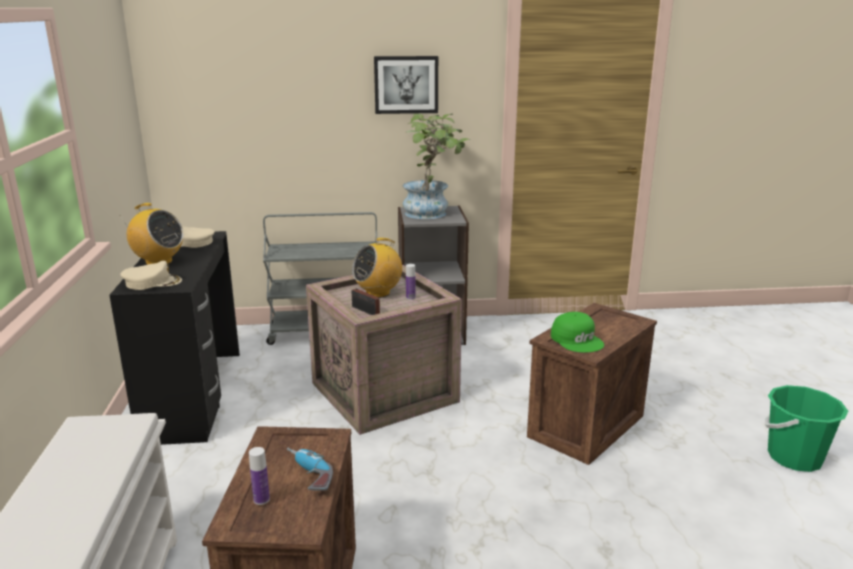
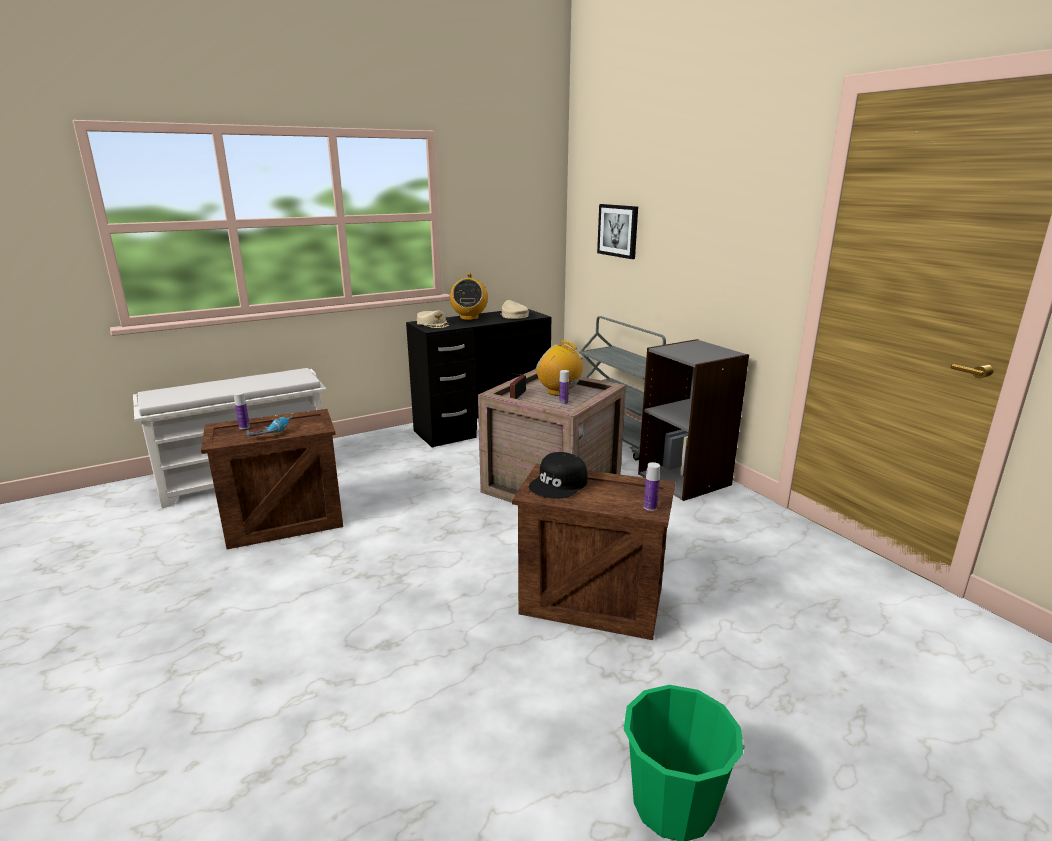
camera: 65 degrees right, 0 degrees up
(406, 84) = (725, 208): picture -> picture (618, 230)
(432, 213) = (698, 350): potted plant -> none
(577, 340) = (559, 484): green cap -> black cap
(632, 320) = (650, 507): none -> bottle

